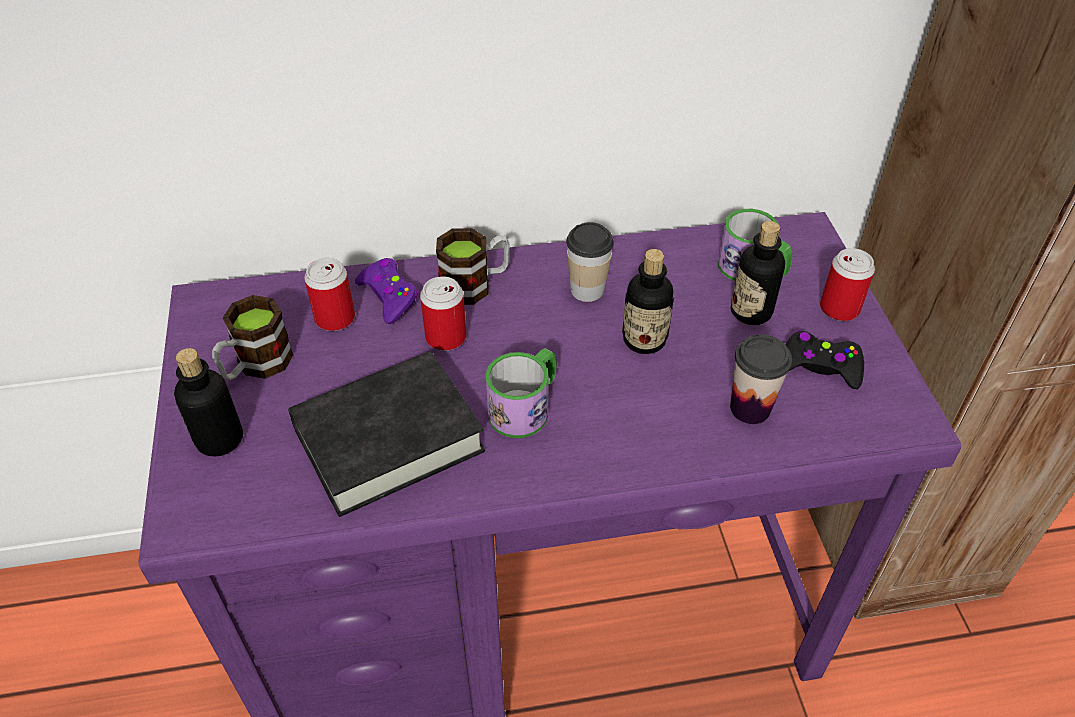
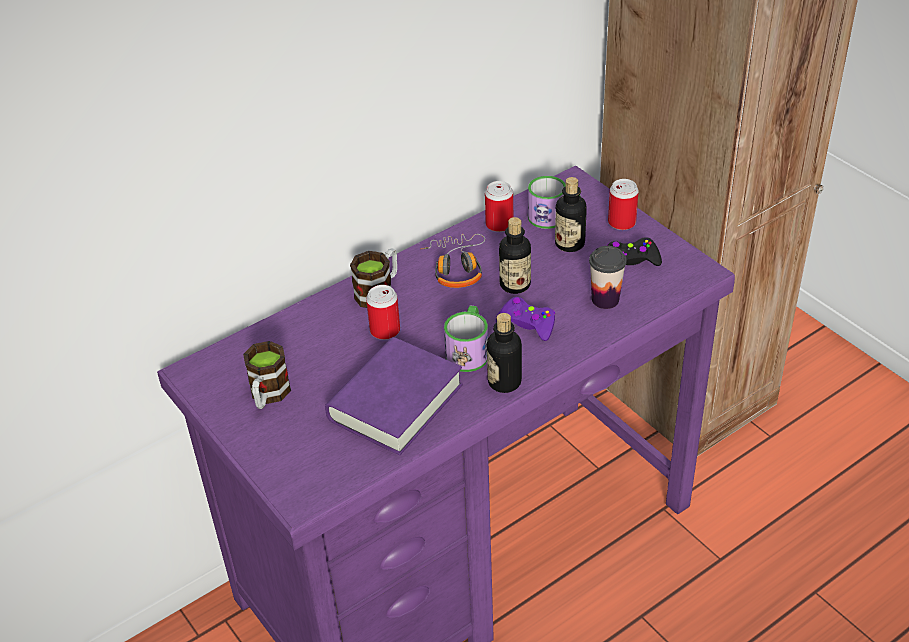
camera: 25 degrees left, 5 degrees down
(219, 439) = (282, 446): bottle -> bottle (504, 382)
(335, 318) = (298, 347): can -> can (499, 224)
(388, 439) = (395, 402): black book -> purple book
(389, 296) = (325, 320): purple game controller -> purple game controller (527, 324)
(587, 289) = (456, 267): cup -> headphones

